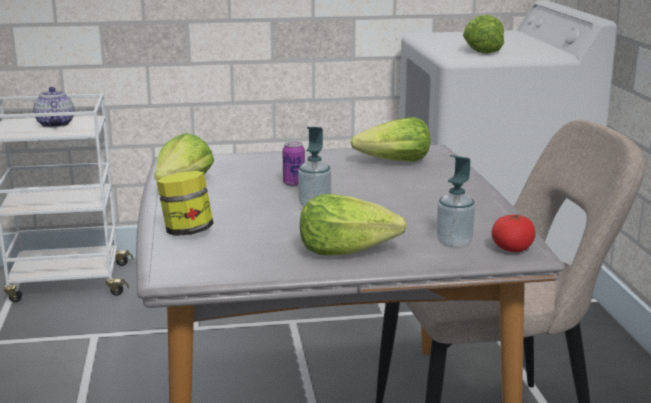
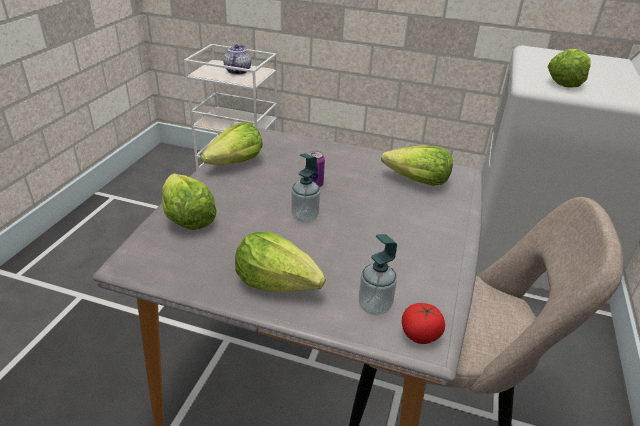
camera: 25 degrees right, 15 degrees up
(187, 231) = (187, 217): jar -> lettuce

